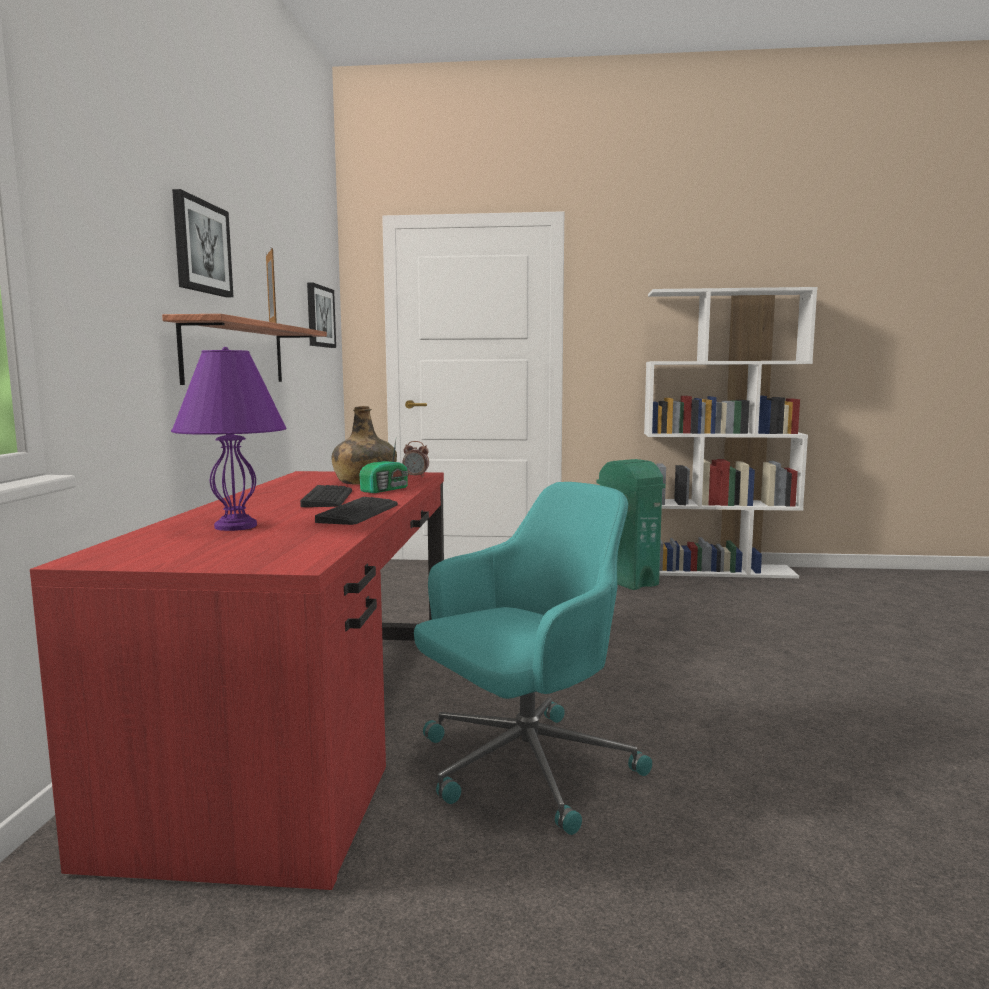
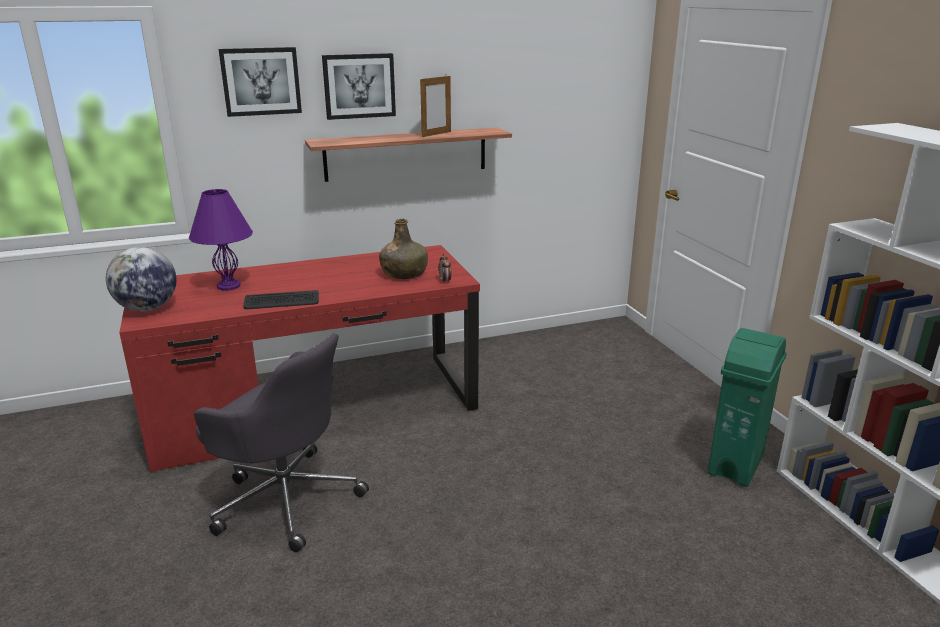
camera: 65 degrees right, 15 degrees up
(235, 560) = (147, 308): none -> globe
(319, 316) = (582, 103): picture -> picture (261, 81)
(328, 498) = (330, 281): keyboard -> none
(386, 489) = (375, 287): radio -> none
(523, 768) = (286, 498): turquoise office chair -> grey office chair

